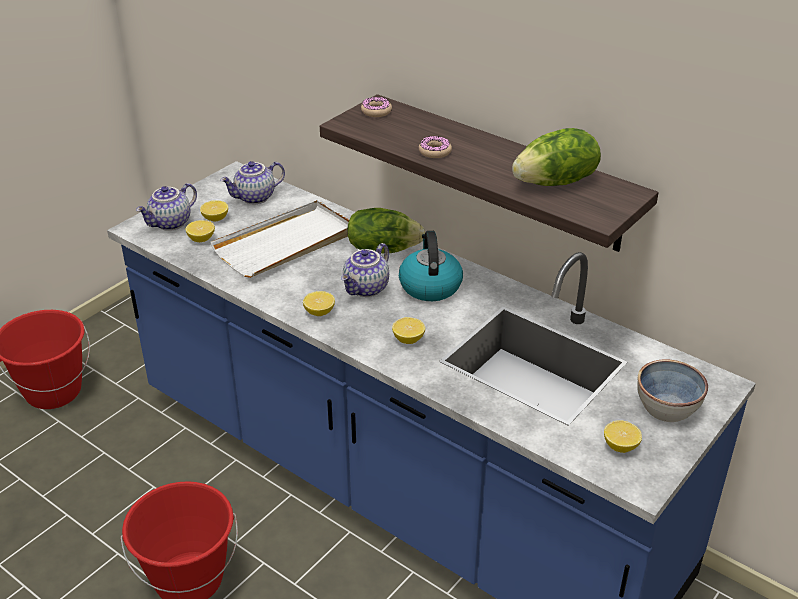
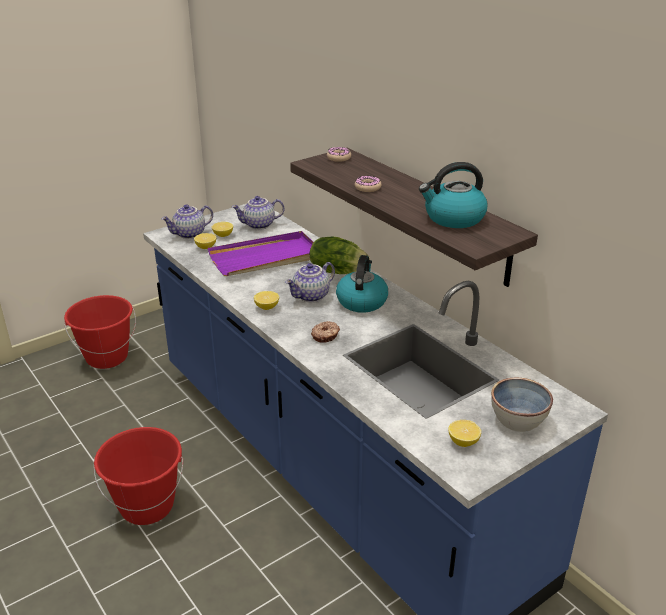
camera: 15 degrees right, 5 degrees down
(286, 243) = (266, 258): white tray -> purple tray
(408, 339) = (325, 336): lemon -> donut
(556, 182) = (453, 218): lettuce -> kettle

